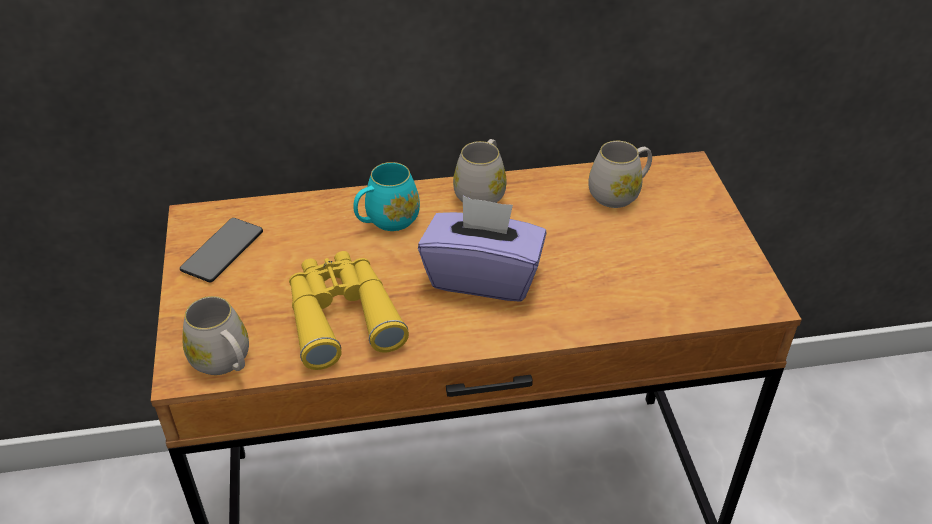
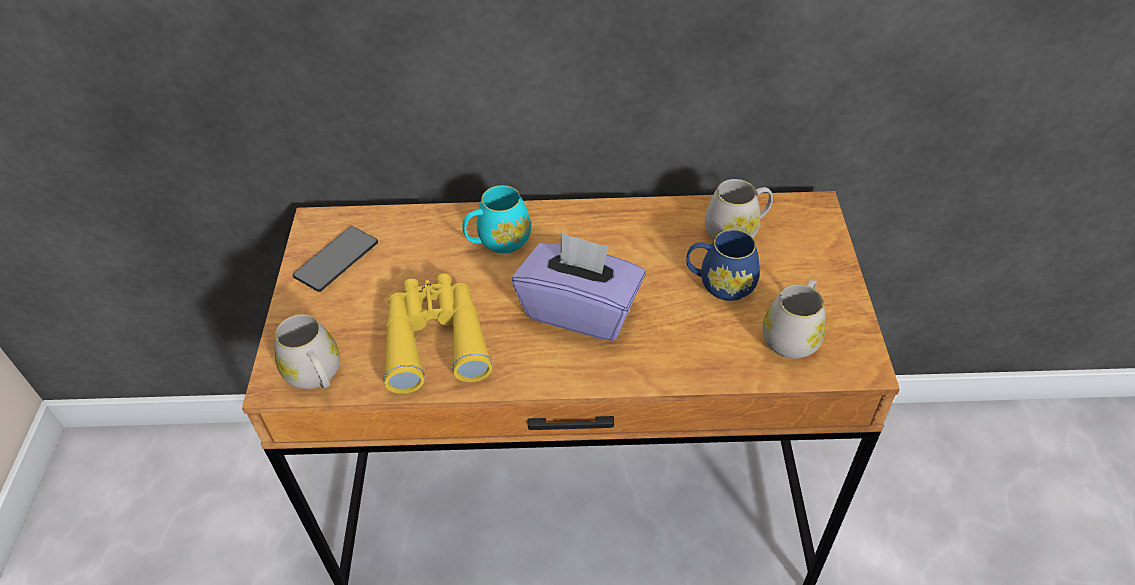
camera: 10 degrees right, 5 degrees up
(482, 192) = (598, 218): white mug -> white mug (793, 335)
(613, 241) = (720, 284): none -> blue mug

